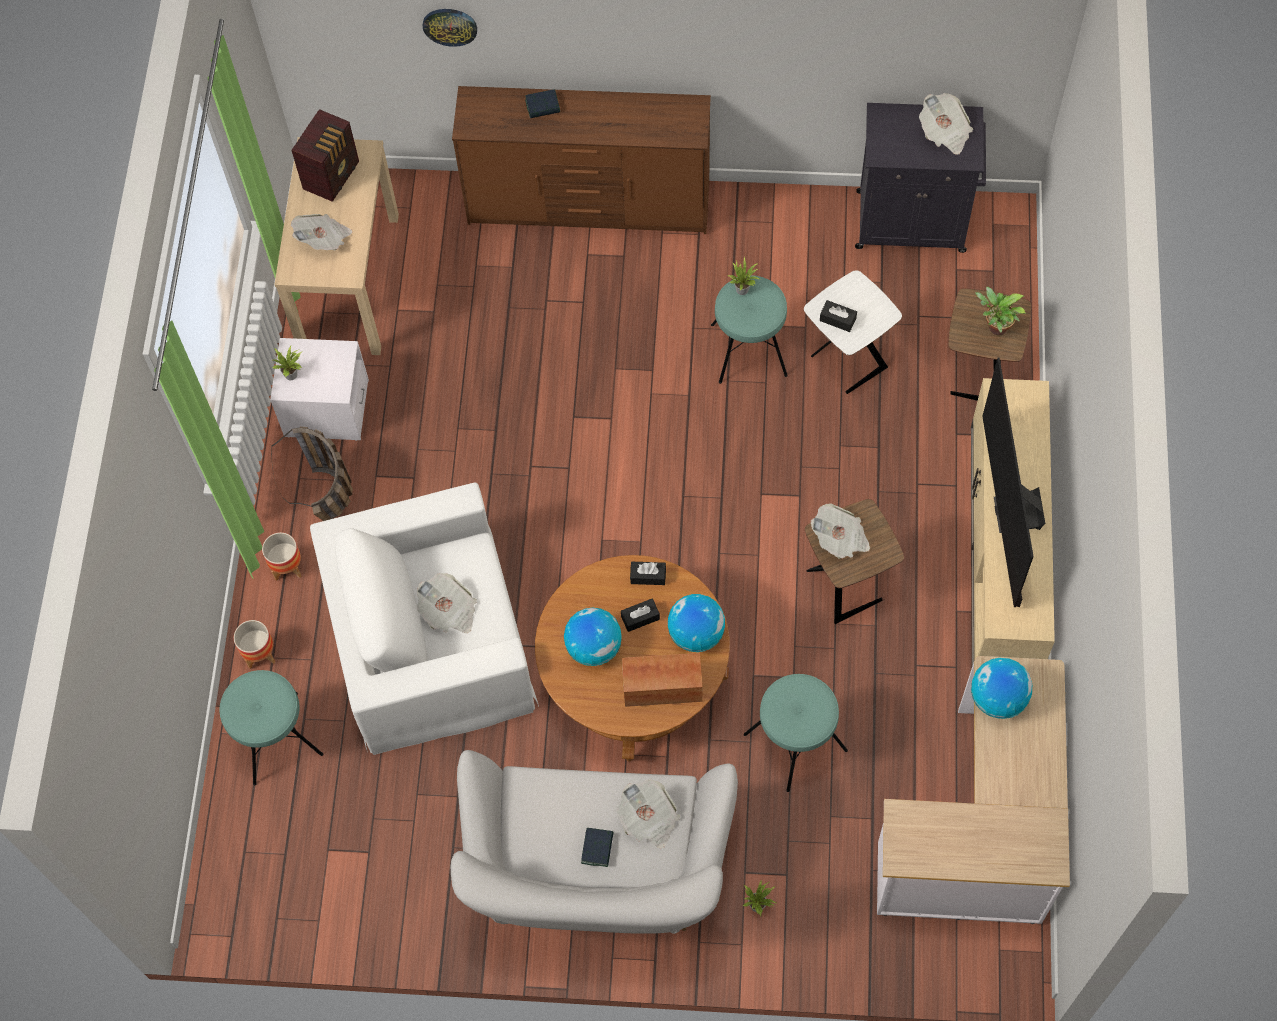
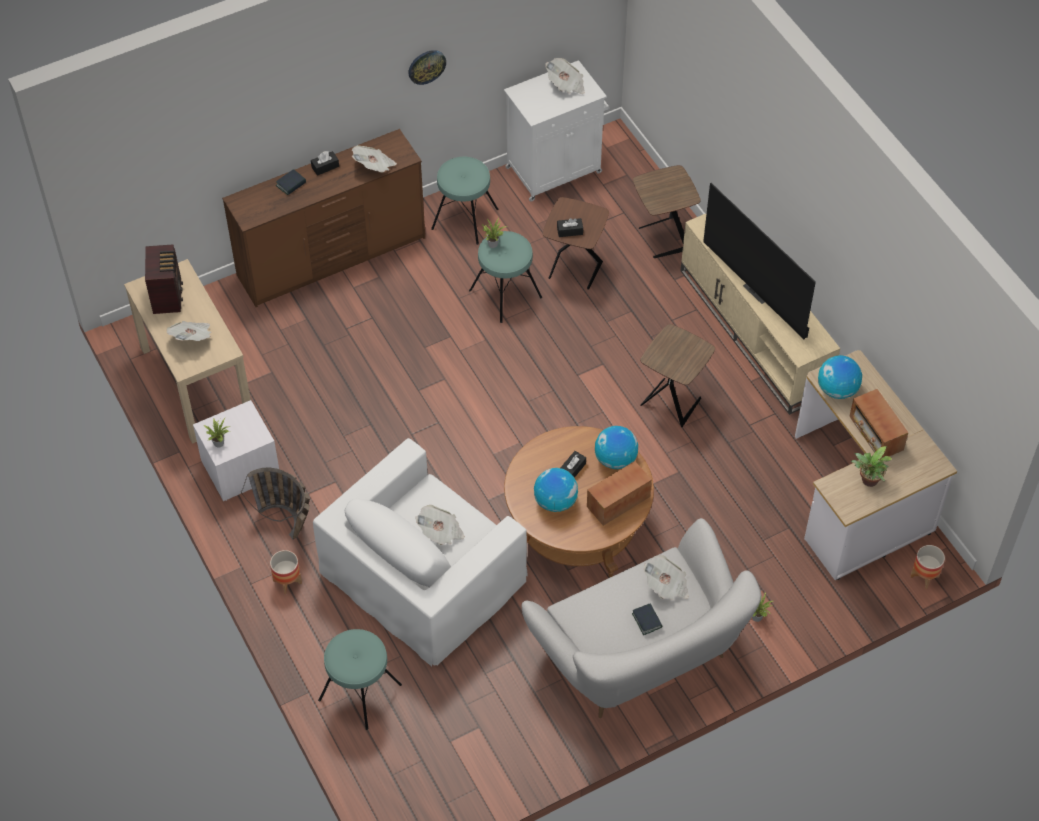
camera: 35 degrees left, 10 degrees down
(260, 654) = (309, 646): planter -> planter (924, 576)
(450, 26) = (212, 147): wall clock -> wall clock (426, 66)
(648, 576) = (559, 442): black tissue box -> black tissue box (325, 167)
(795, 742) = (709, 509): turquoise stool -> turquoise stool (465, 219)
(840, 539) = (667, 356): newspaper -> newspaper (374, 166)
(847, 362) = (574, 271): white side table -> brown side table
(913, 222) = (555, 169): black cabinet -> white cabinet
(995, 327) = (671, 189): potted plant -> potted plant (868, 481)
(1003, 781) = (875, 434): none -> radio

